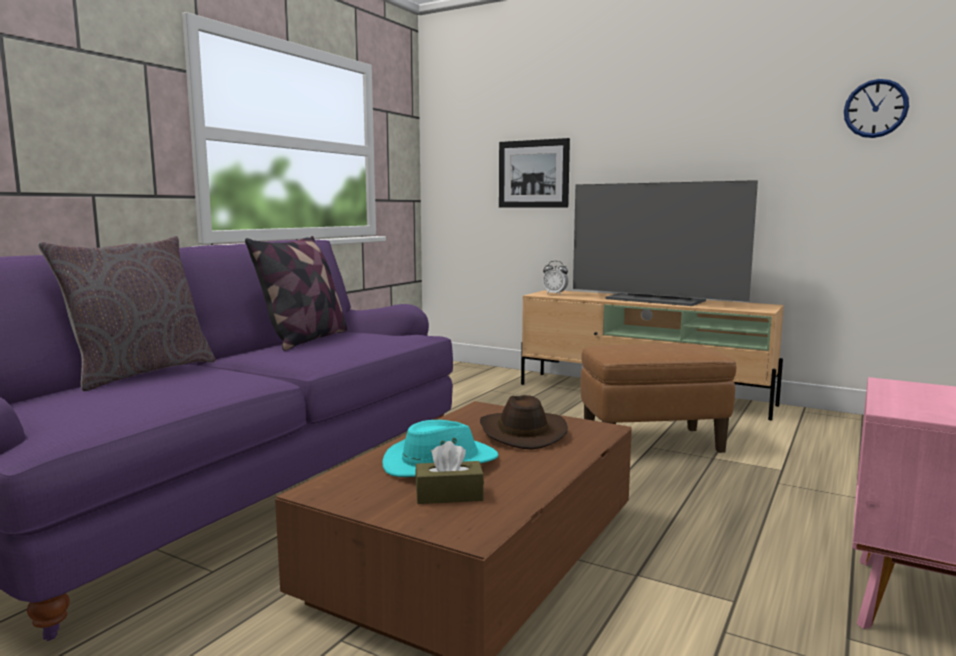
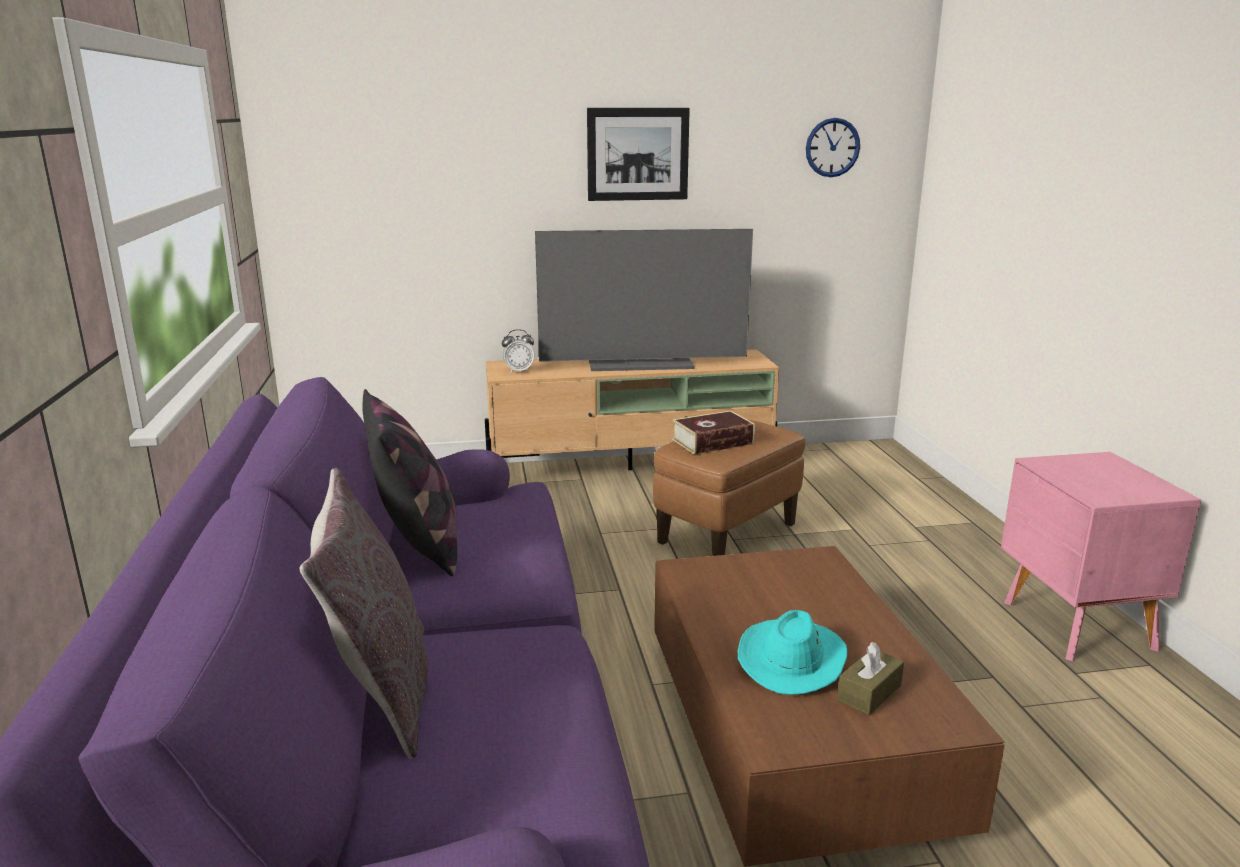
camera: 40 degrees left, 10 degrees up
(521, 433) = (776, 589): brown hat -> none
(533, 174) = (452, 210): picture -> picture (638, 154)
(633, 348) = (712, 442): none -> book

